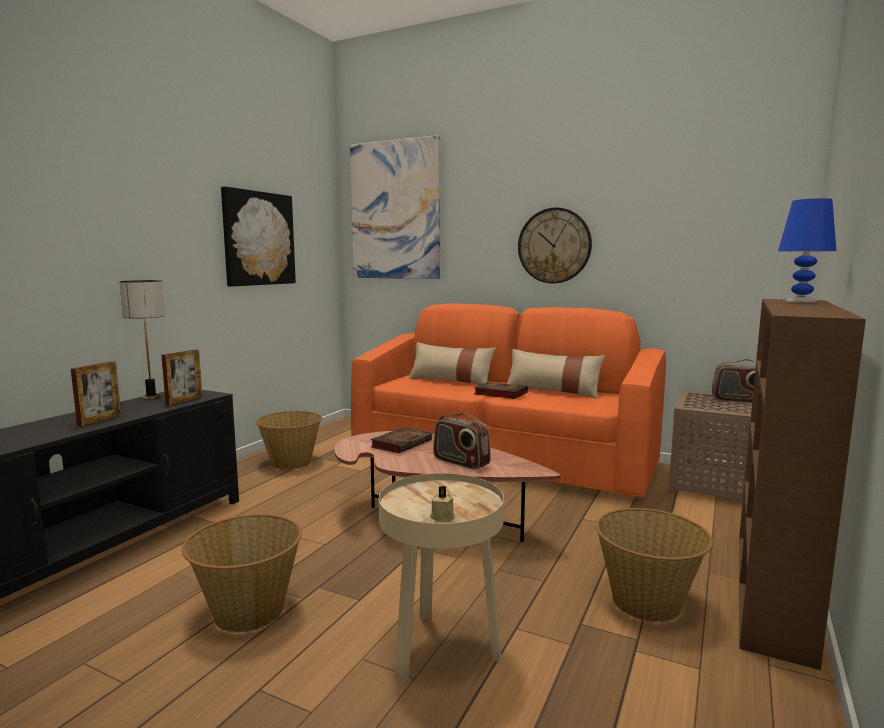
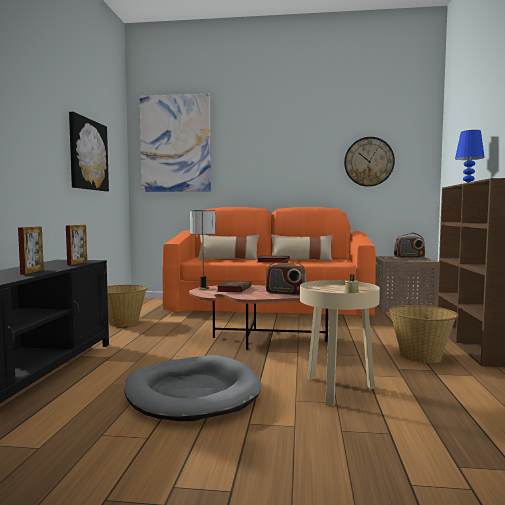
camera: 20 degrees left, 5 degrees down
(152, 397) = (44, 263): table lamp -> table lamp (203, 288)
(248, 611) = (192, 393): basket -> grey dog bed
(554, 246) = (291, 168): wall clock -> wall clock (369, 162)

